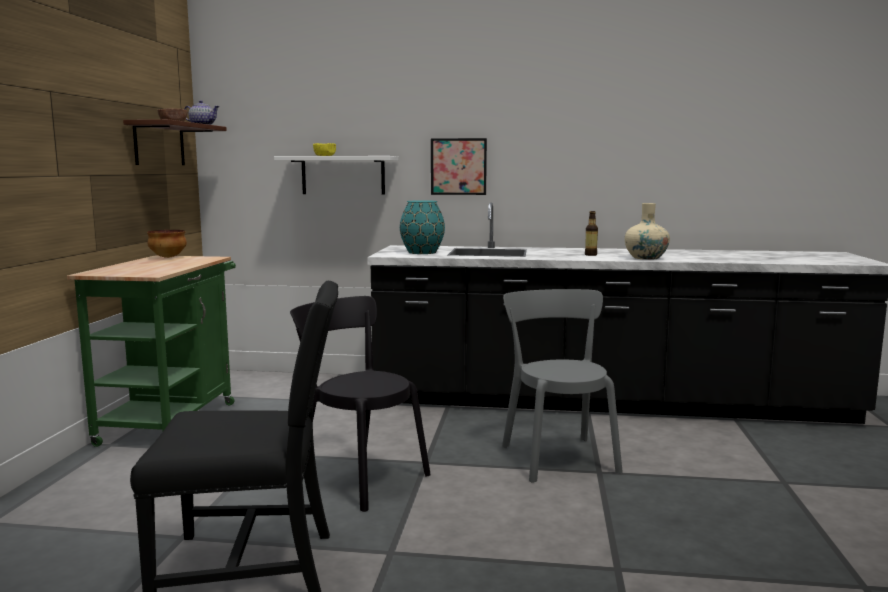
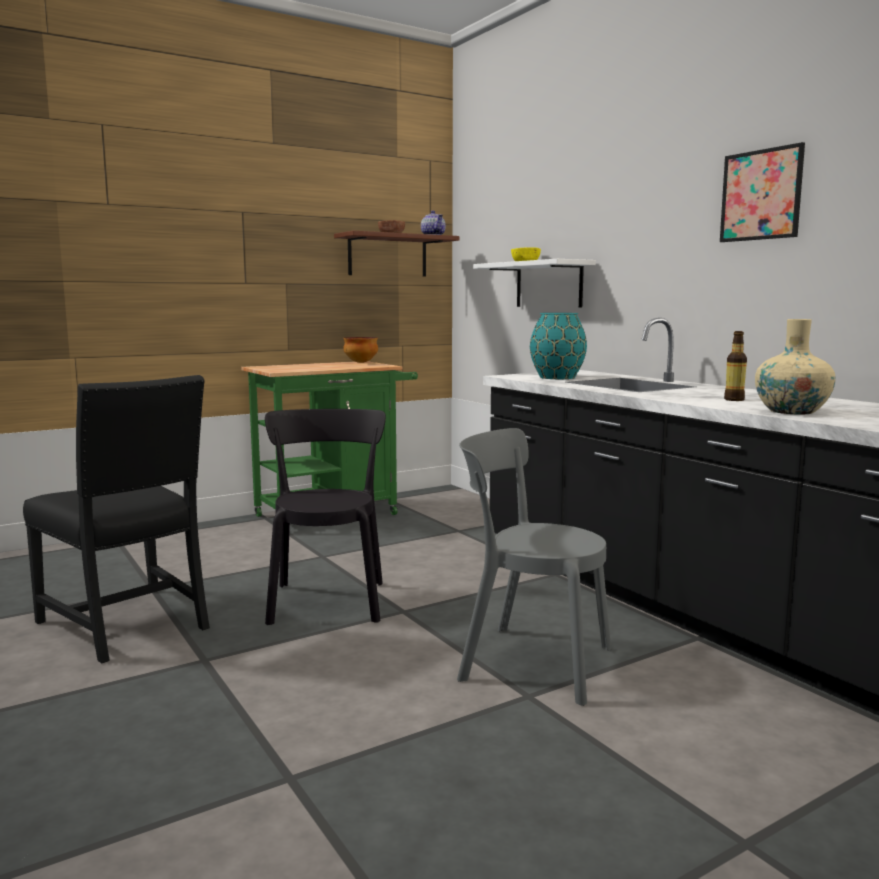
camera: 50 degrees right, 0 degrees up
(458, 166) = (653, 270): picture -> picture (761, 195)
(557, 456) = (528, 661): grey chair -> grey chair turned 105 degrees counterclockwise

